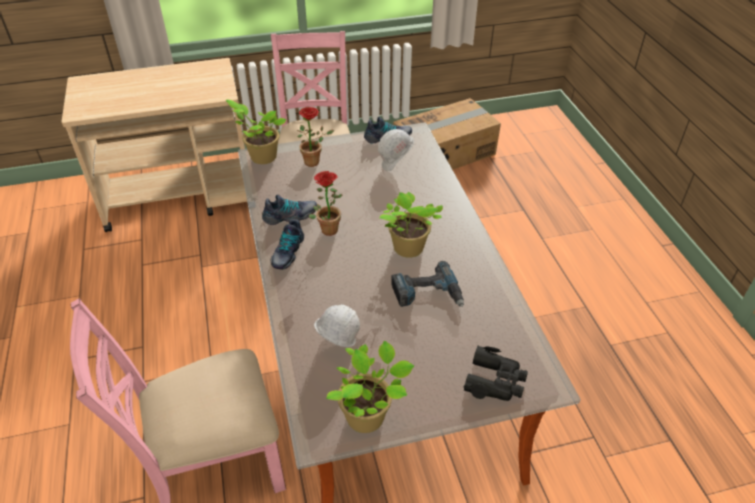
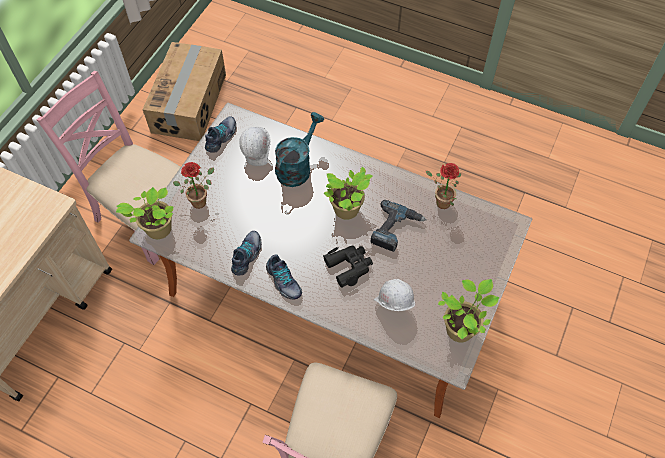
camera: 50 degrees left, 15 degrees up
(327, 227) = (282, 241): potted plant -> potted plant (439, 202)
(413, 193) = (297, 167): none -> turquoise watering can
(495, 381) = (488, 246): black binoculars -> black binoculars (349, 266)

